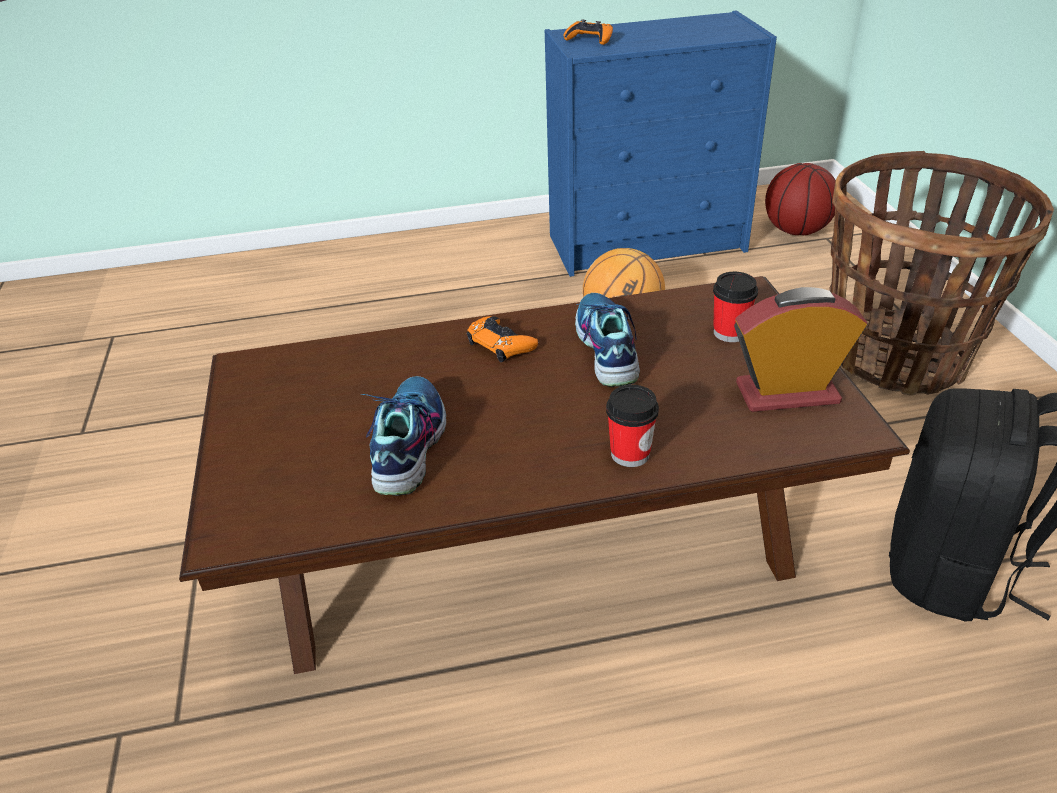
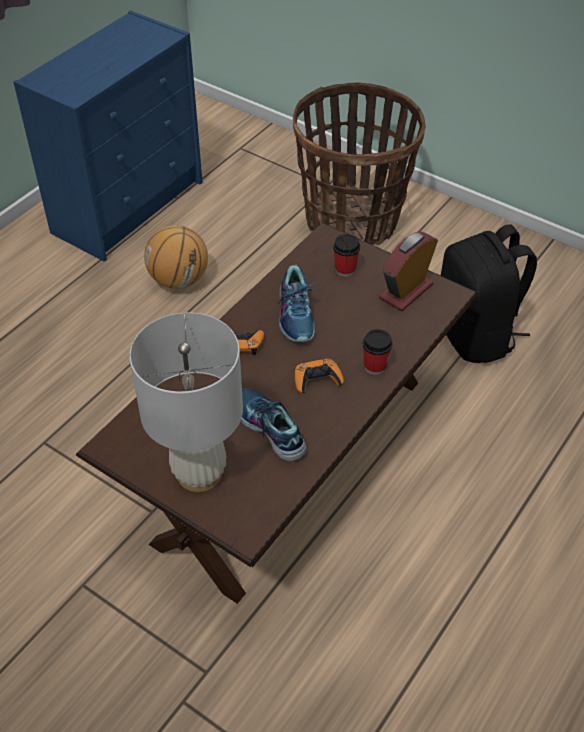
camera: 45 degrees left, 10 degrees up
(277, 442) = (199, 473): none -> white table lamp
(589, 39) = (65, 81): orange game controller -> orange game controller (317, 380)
(605, 349) = (297, 315): shoe -> shoe turned 135 degrees counterclockwise
(796, 230) = (216, 150): basketball -> none

